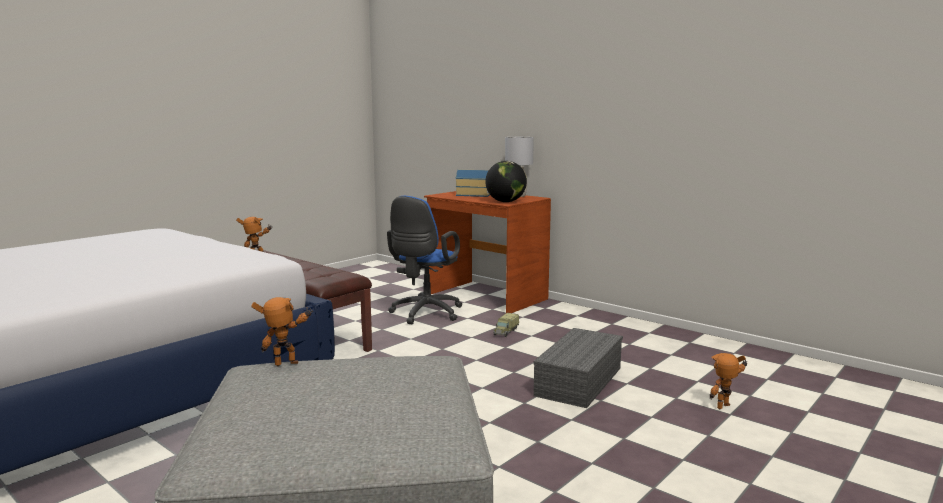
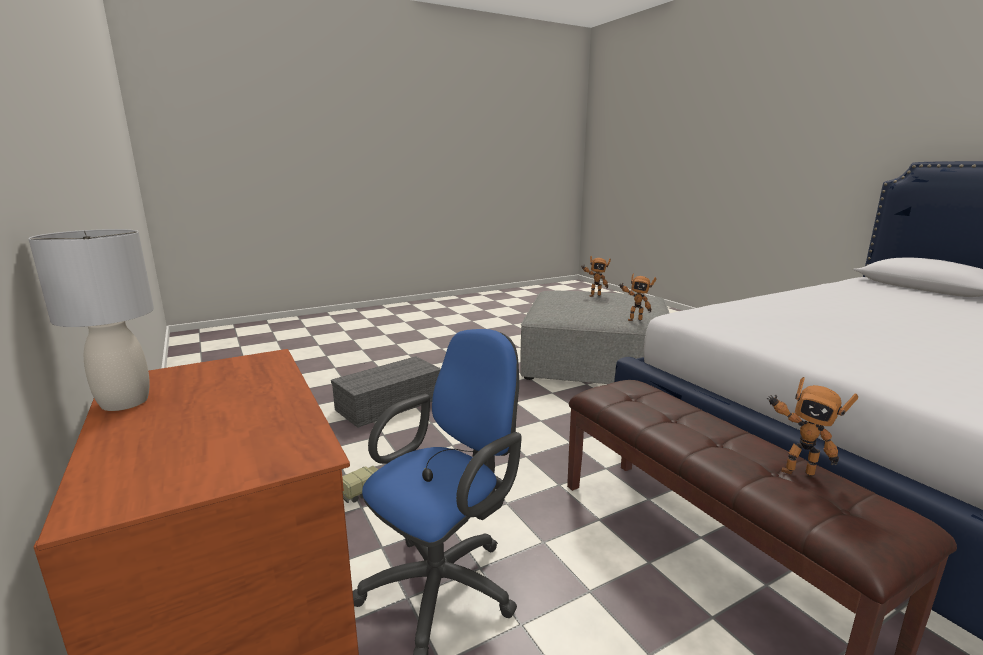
camera: 160 degrees left, 5 degrees up
(473, 195) = (207, 433): toy house -> none
(505, 202) = (251, 365): globe -> none
(726, 408) = (328, 370): toy robot -> toy robot (594, 295)

